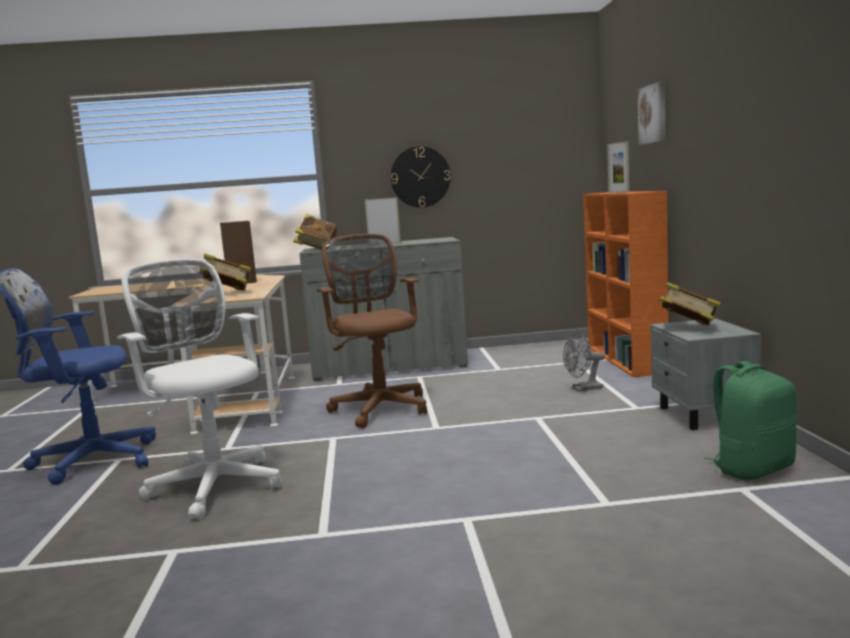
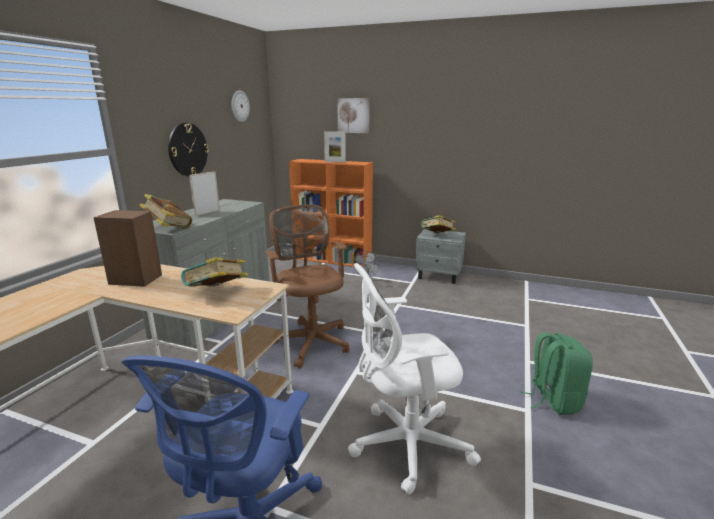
camera: 65 degrees left, 10 degrees up
(380, 407) = (311, 340): brown office chair -> brown office chair turned 60 degrees clockwise
(523, 121) = (239, 106): none -> wall clock
(752, 469) = (508, 290): green backpack -> green backpack (552, 400)

